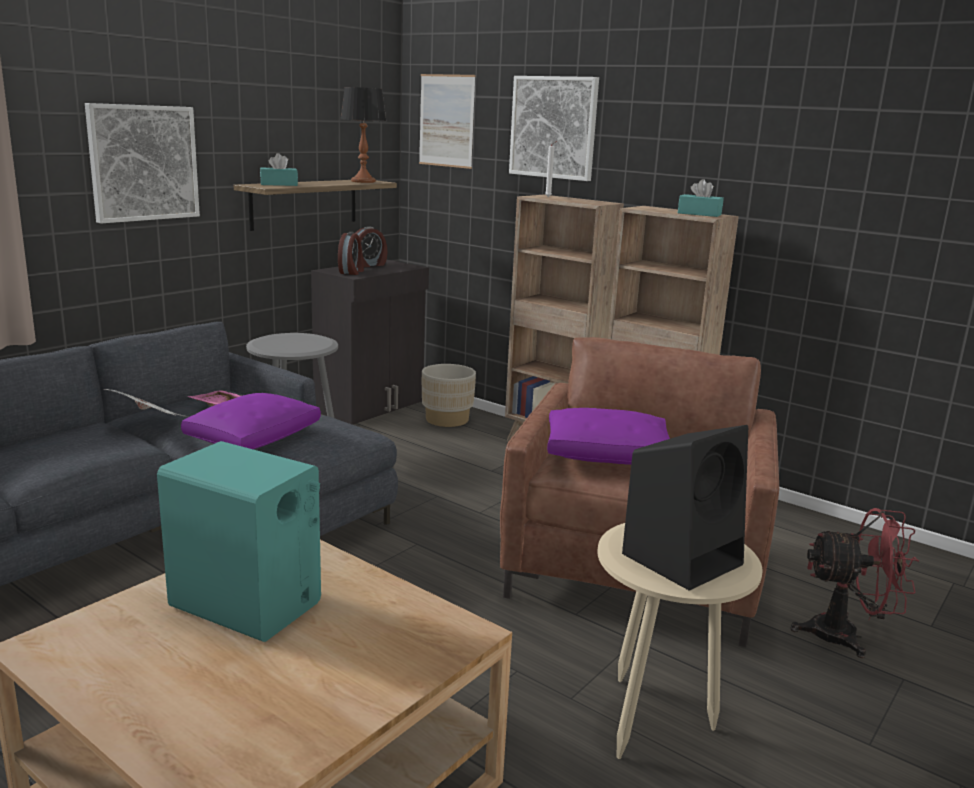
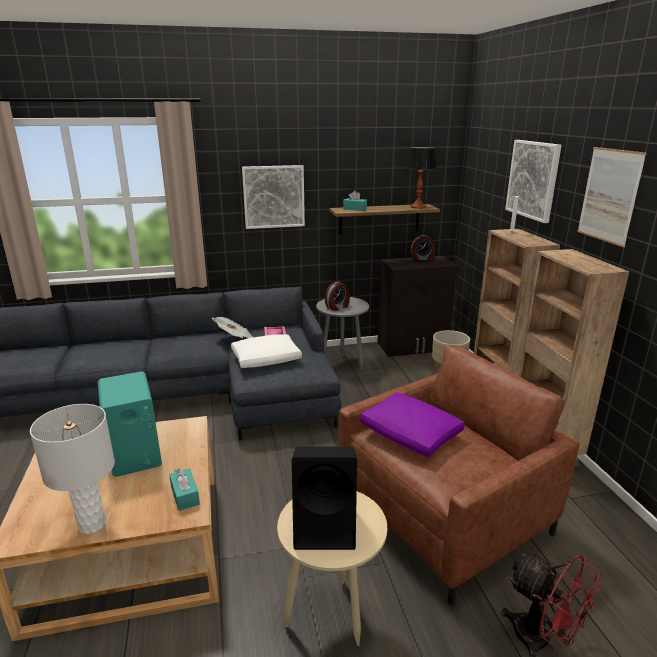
camera: 40 degrees right, 5 degrees up
(254, 437) = (267, 359): purple pillow -> white pillow
(335, 711) = (91, 525): none -> white table lamp
(352, 272) = (401, 264): alarm clock -> alarm clock (338, 307)
(446, 121) = (482, 167): picture -> picture (609, 195)
(699, 214) = (591, 265): turquoise tissue box -> turquoise tissue box (185, 495)

